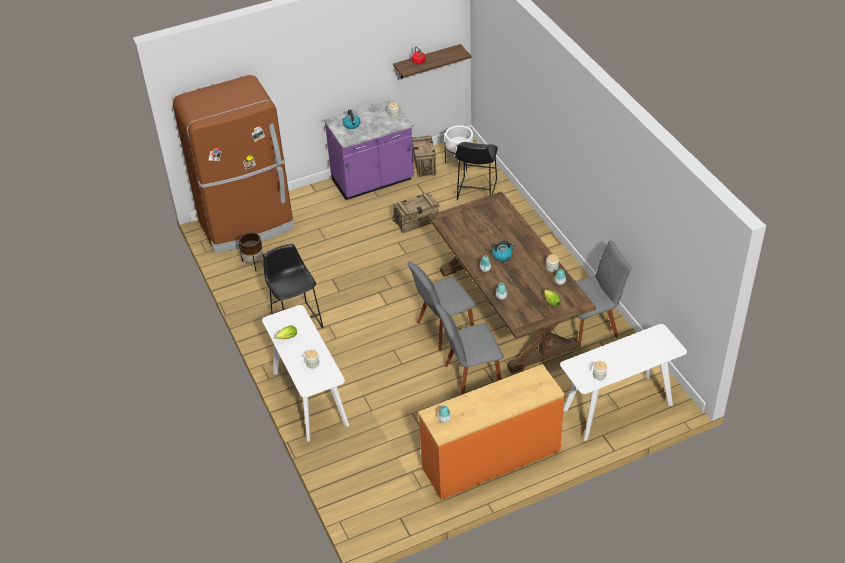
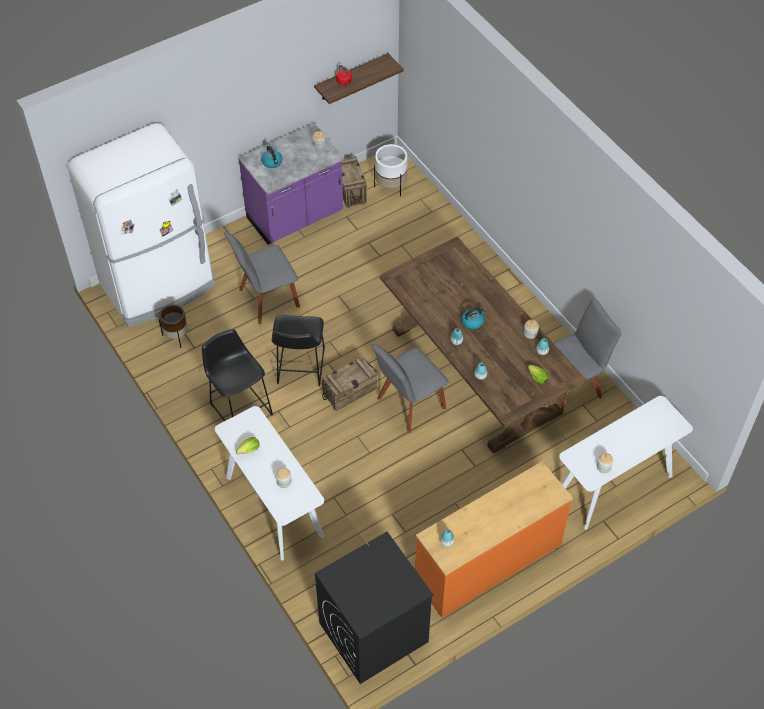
camera: 10 degrees left, 10 degrees up
(247, 225) = (159, 286): brown fridge -> white fridge
(377, 506) = (373, 633): none -> black washing machine
(416, 221) = (354, 266): crate -> crate (349, 391)
(470, 377) = (448, 462): grey chair -> grey chair (266, 300)
(476, 191) = (415, 222): black stool -> black stool (300, 368)

